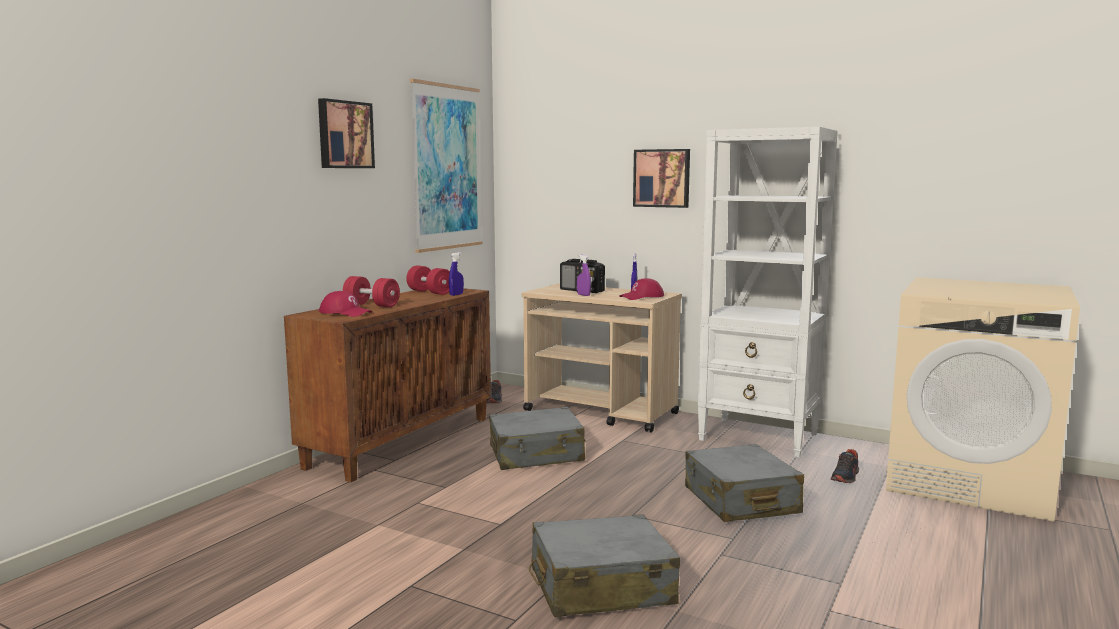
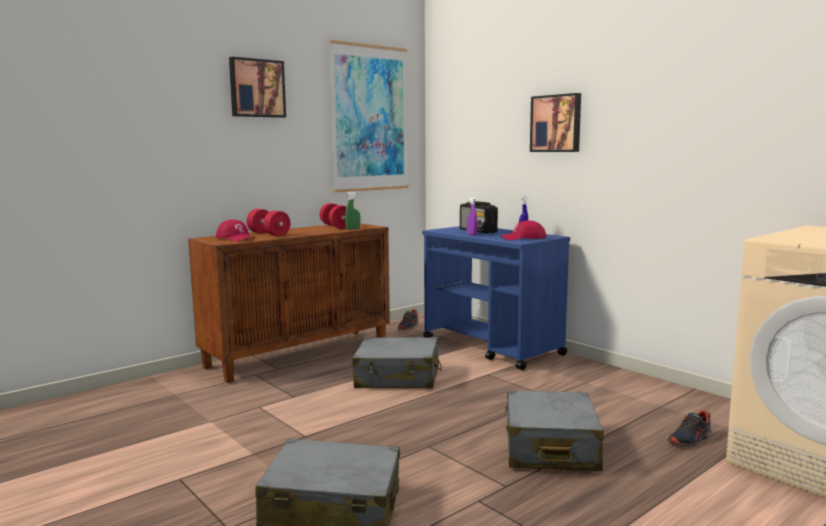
camera: 20 degrees right, 0 degrees up
(456, 294) = (353, 229): blue spray bottle -> green spray bottle
(601, 412) = (492, 347): beige cart -> blue cart
(759, 437) = (629, 387): white bookcase -> none

